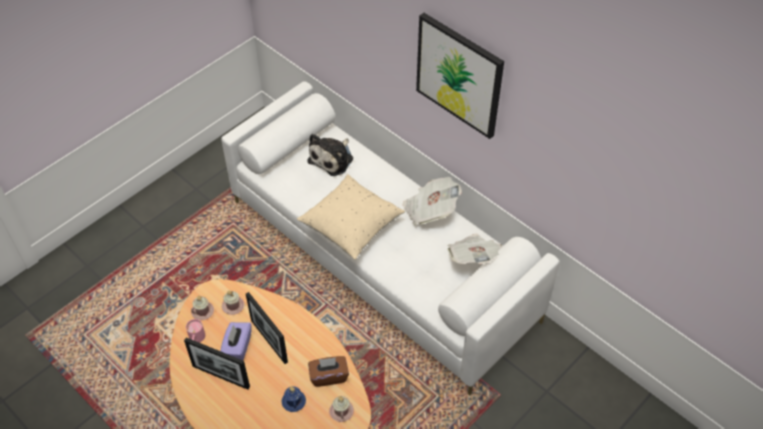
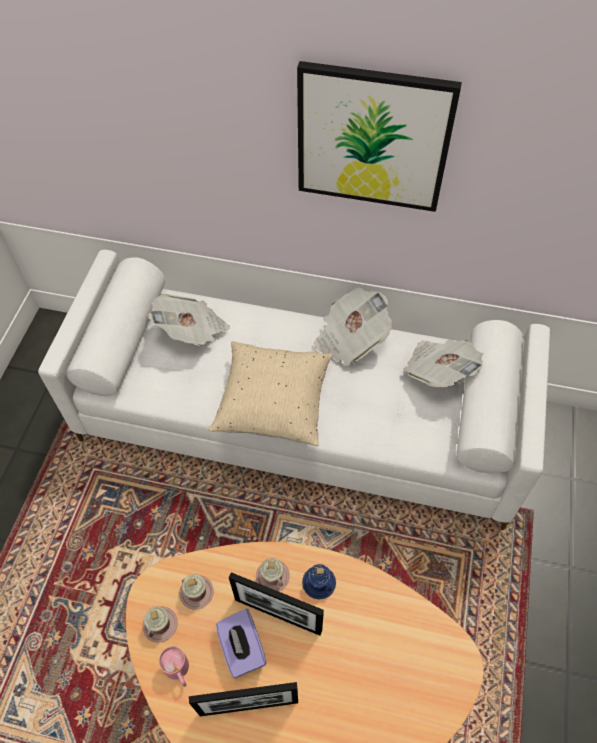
camera: 30 degrees left, 5 degrees up
(293, 401) = (368, 682): blue mug -> blue mug (319, 583)
(329, 376) = (386, 618): brown tissue box -> none
(332, 159) = (192, 331): plush toy -> newspaper
(341, 411) = (435, 658): pink mug -> pink mug (272, 576)

